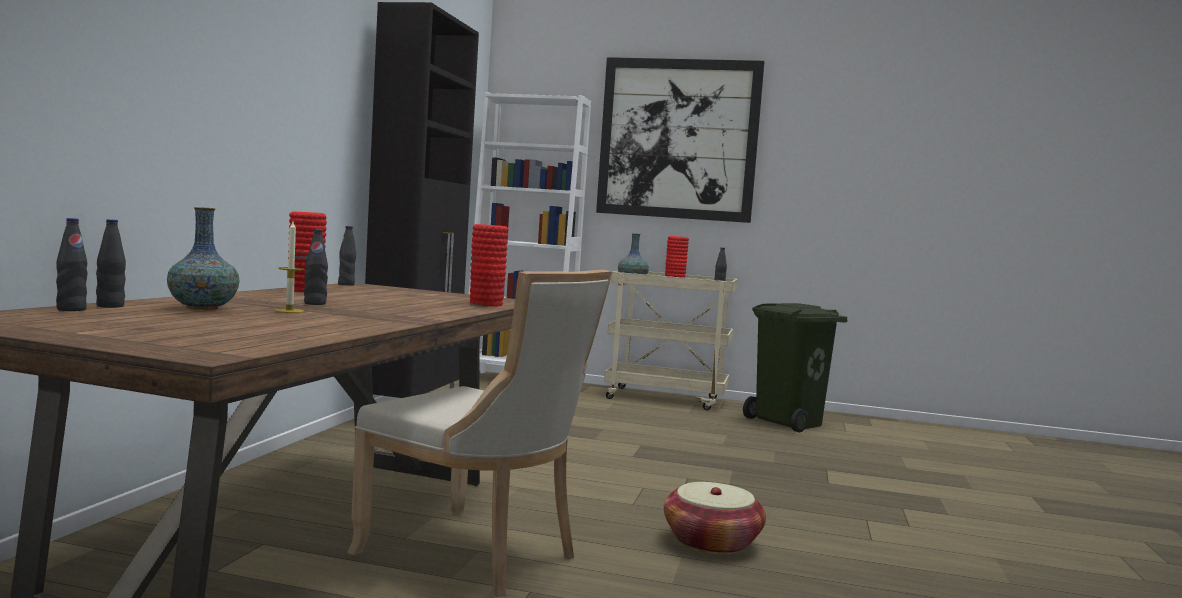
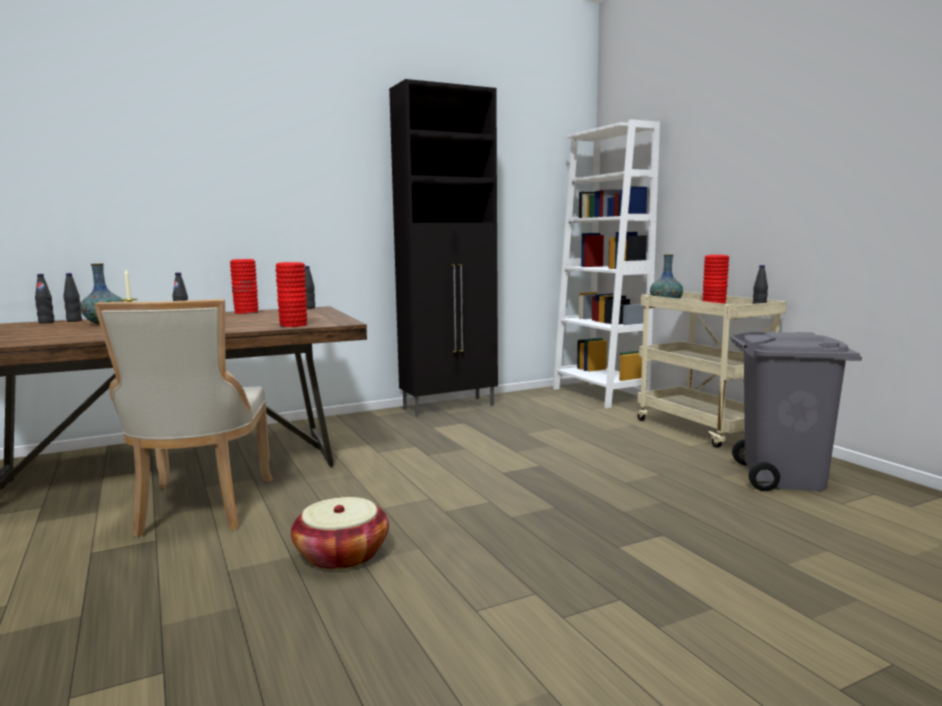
camera: 50 degrees right, 5 degrees up
(678, 139) = (734, 145): picture -> none
(789, 422) = (784, 478): green trash can -> grey trash can

